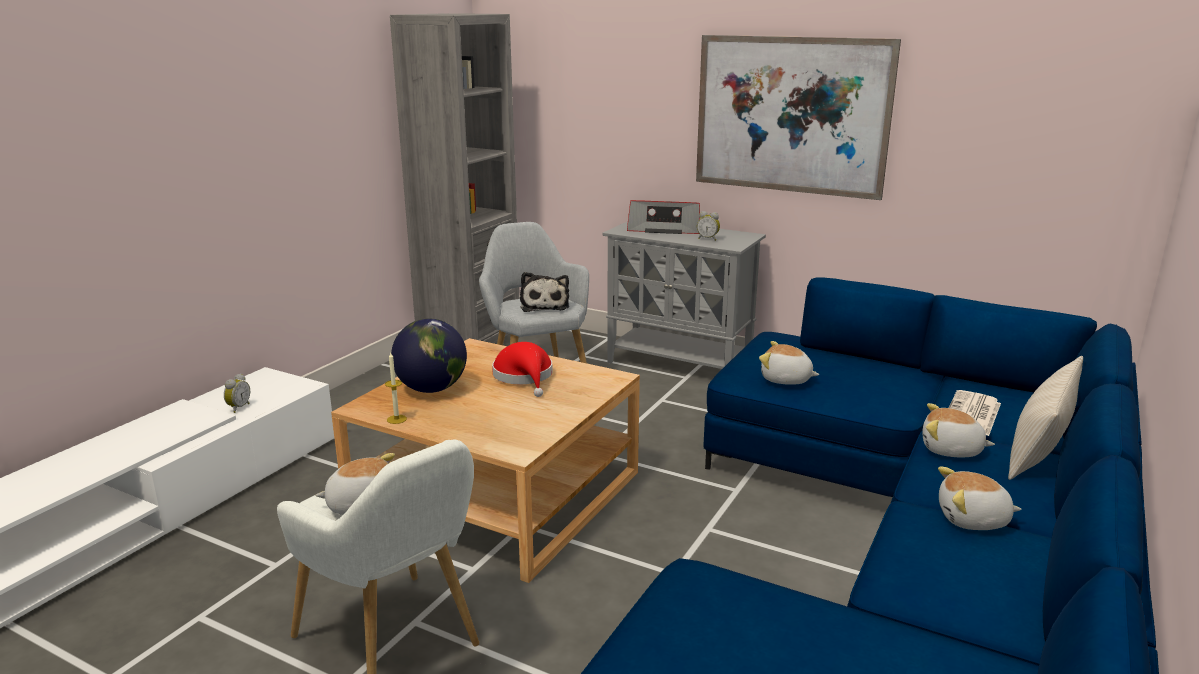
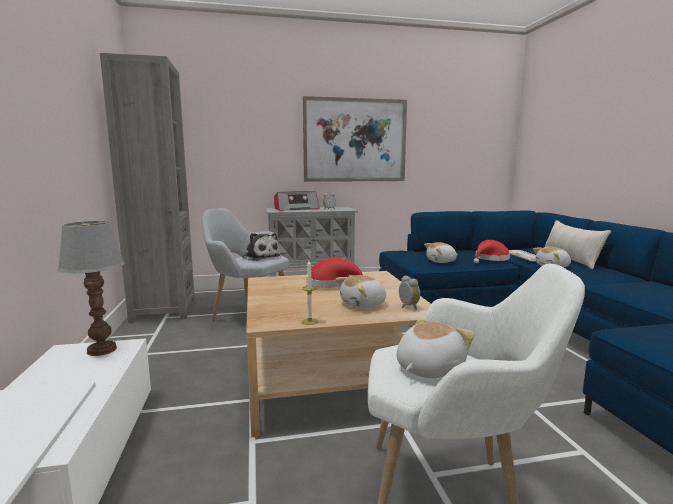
camera: 40 degrees left, 10 degrees down
(238, 408) = (81, 377): alarm clock -> alarm clock (407, 307)
(285, 384) = (102, 349): none -> table lamp
(432, 389) = (290, 302): globe -> none
(883, 399) = (490, 259): none -> red hat
(973, 520) = (620, 282): plush toy -> plush toy (364, 305)

